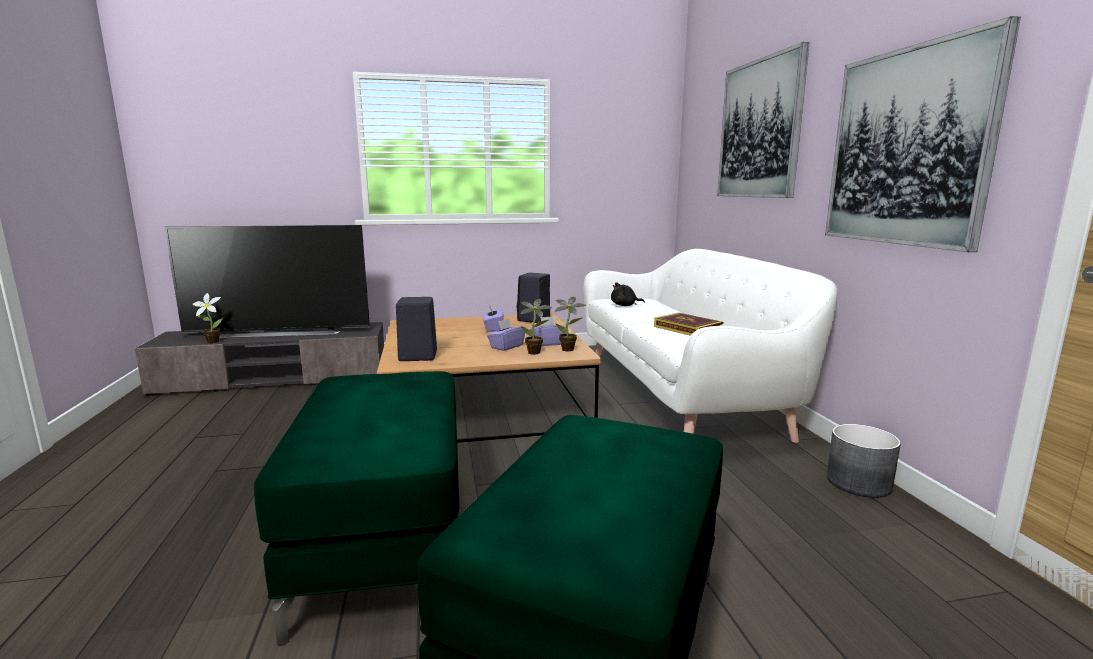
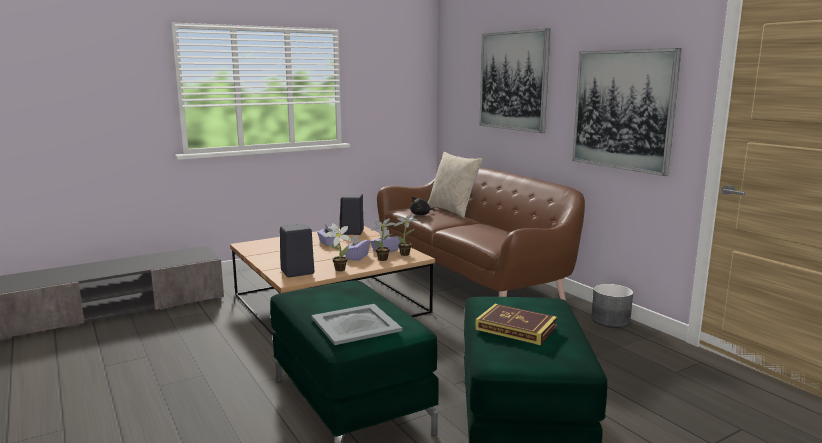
camera: 20 degrees left, 0 degrees up
(211, 342) = (64, 281): potted plant -> potted plant (338, 269)
(280, 332) = (121, 264): television -> none
(346, 431) = (355, 325): none -> grey tray
(671, 304) = (452, 210): none -> beige pillow
(680, 394) = (471, 278): white sofa -> brown sofa
(687, 328) = (483, 230): book -> book (516, 328)

